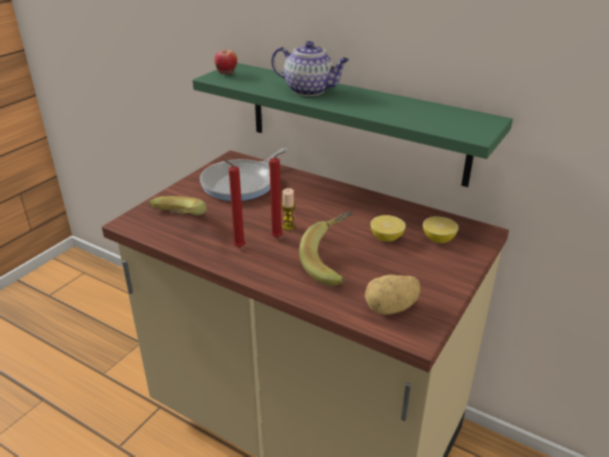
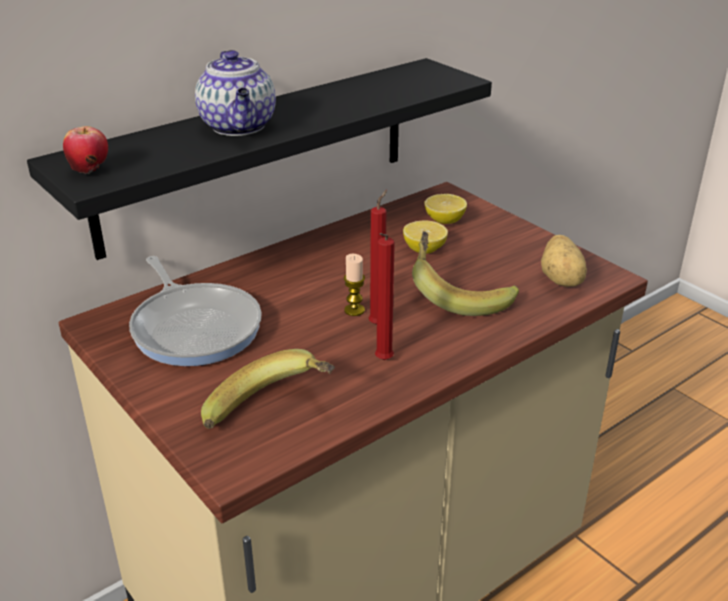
camera: 70 degrees left, 0 degrees up
(310, 90) = (239, 127): teapot -> teapot turned 120 degrees clockwise
(355, 122) = (257, 154): green shelf -> black shelf

